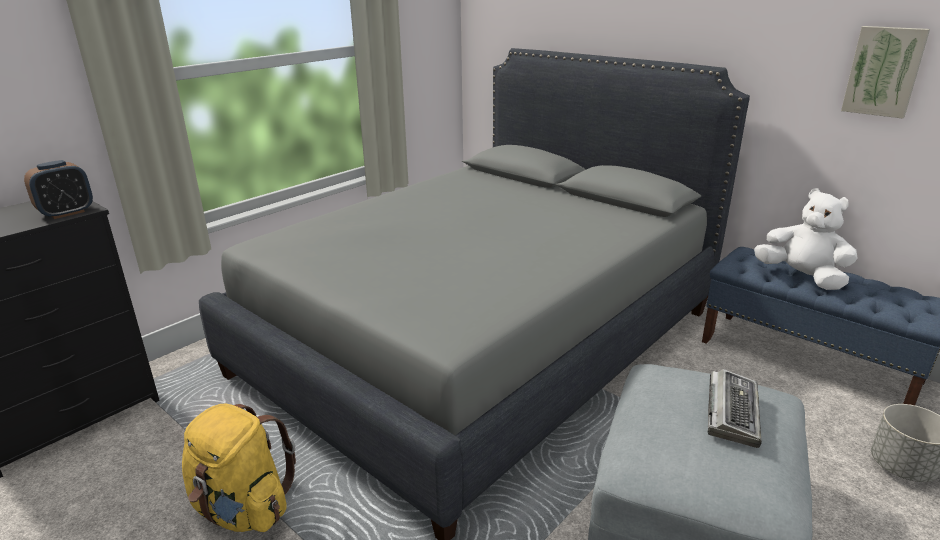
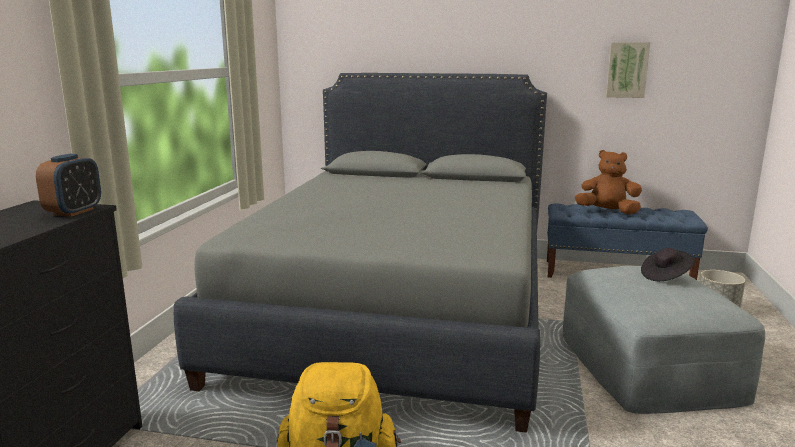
camera: 30 degrees left, 10 degrees down
(732, 412) = (665, 276): keyboard -> black hat
(802, 277) = (607, 212): white plush toy -> brown plush toy

